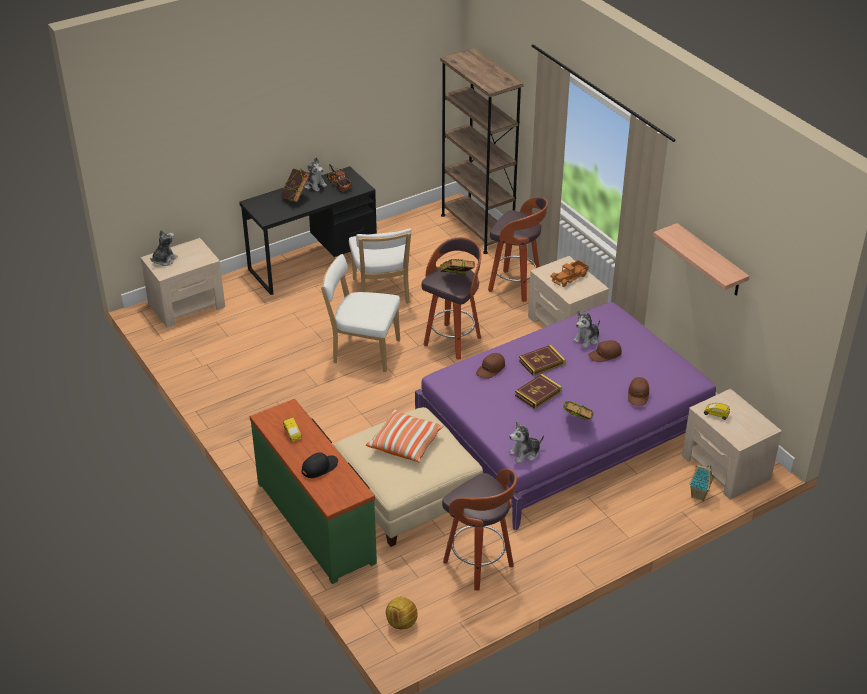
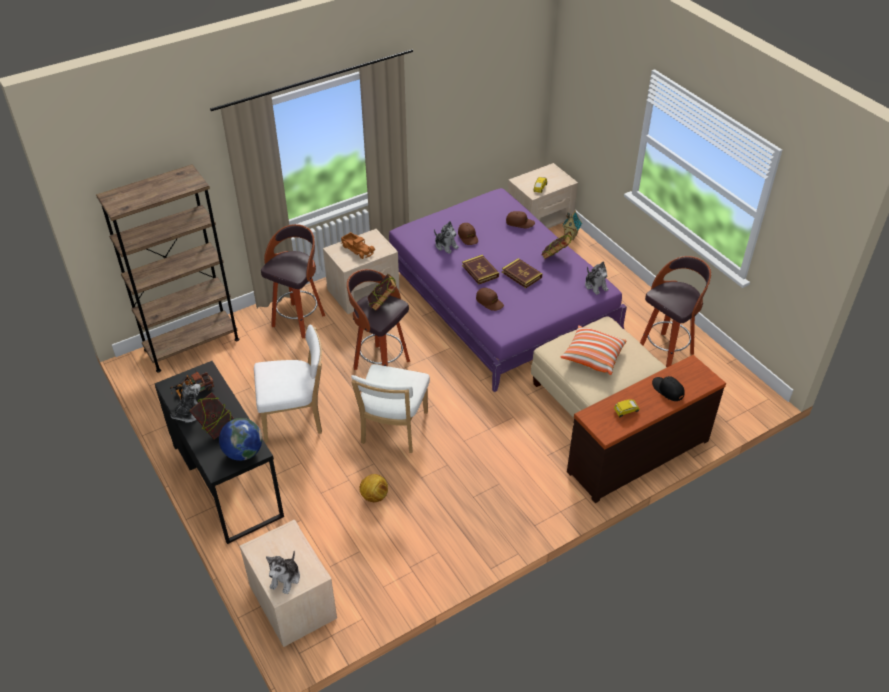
camera: 90 degrees left, 5 degrees up
(164, 260) = (285, 578): plush toy -> plush toy turned 105 degrees counterclockwise
(267, 213) = (243, 452): none -> globe
(317, 521) = (637, 454): green dresser -> brown dresser
(401, 623) = (737, 396): football -> football (374, 496)
(710, 261) = (450, 119): shelf -> none

